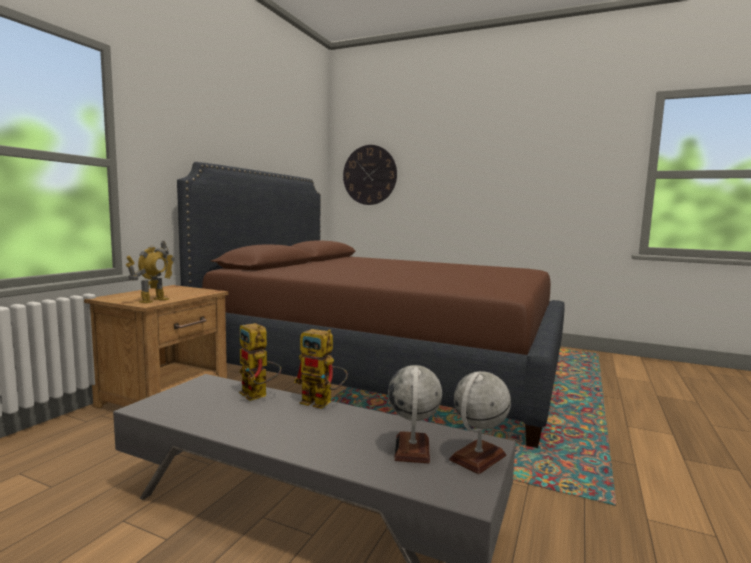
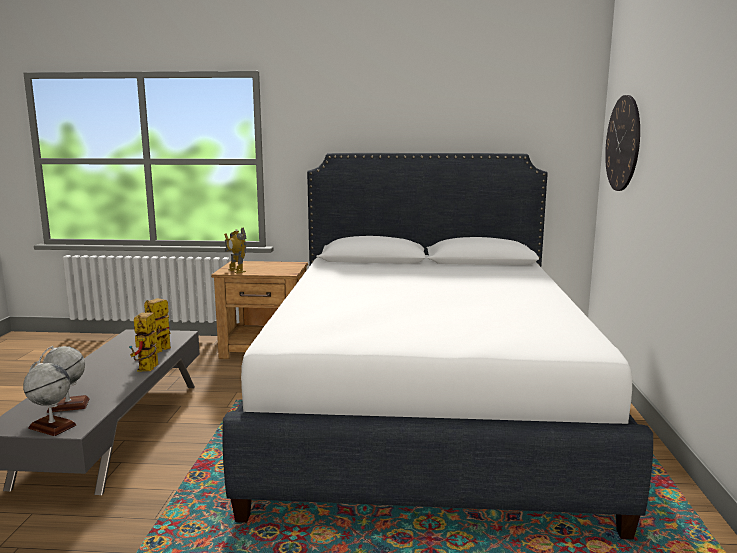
camera: 70 degrees right, 5 degrees up
(153, 300) = (236, 271): toy robot -> toy robot turned 45 degrees clockwise
(385, 365) = (425, 409): brown bed -> white bed

